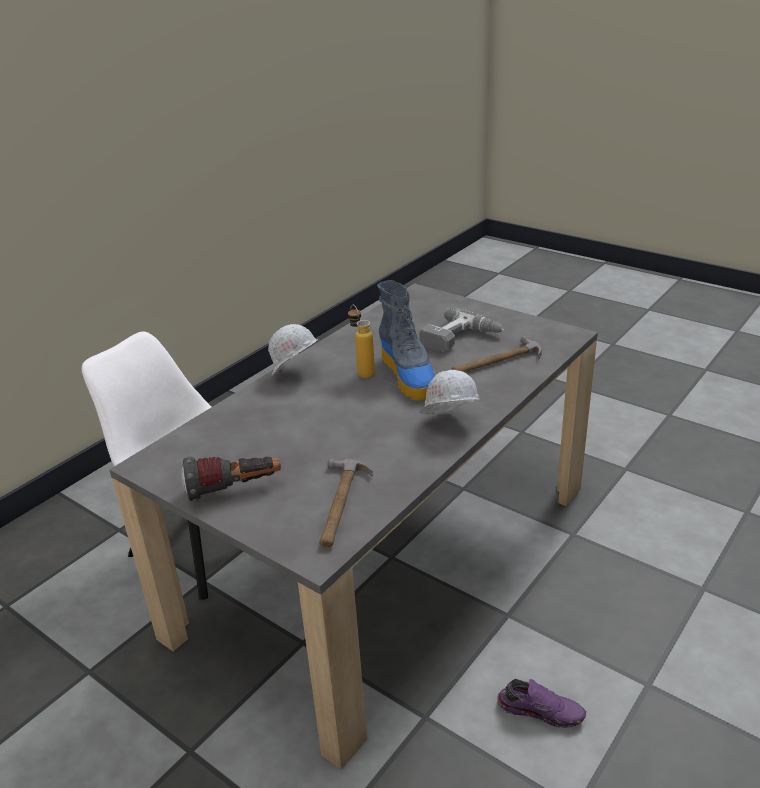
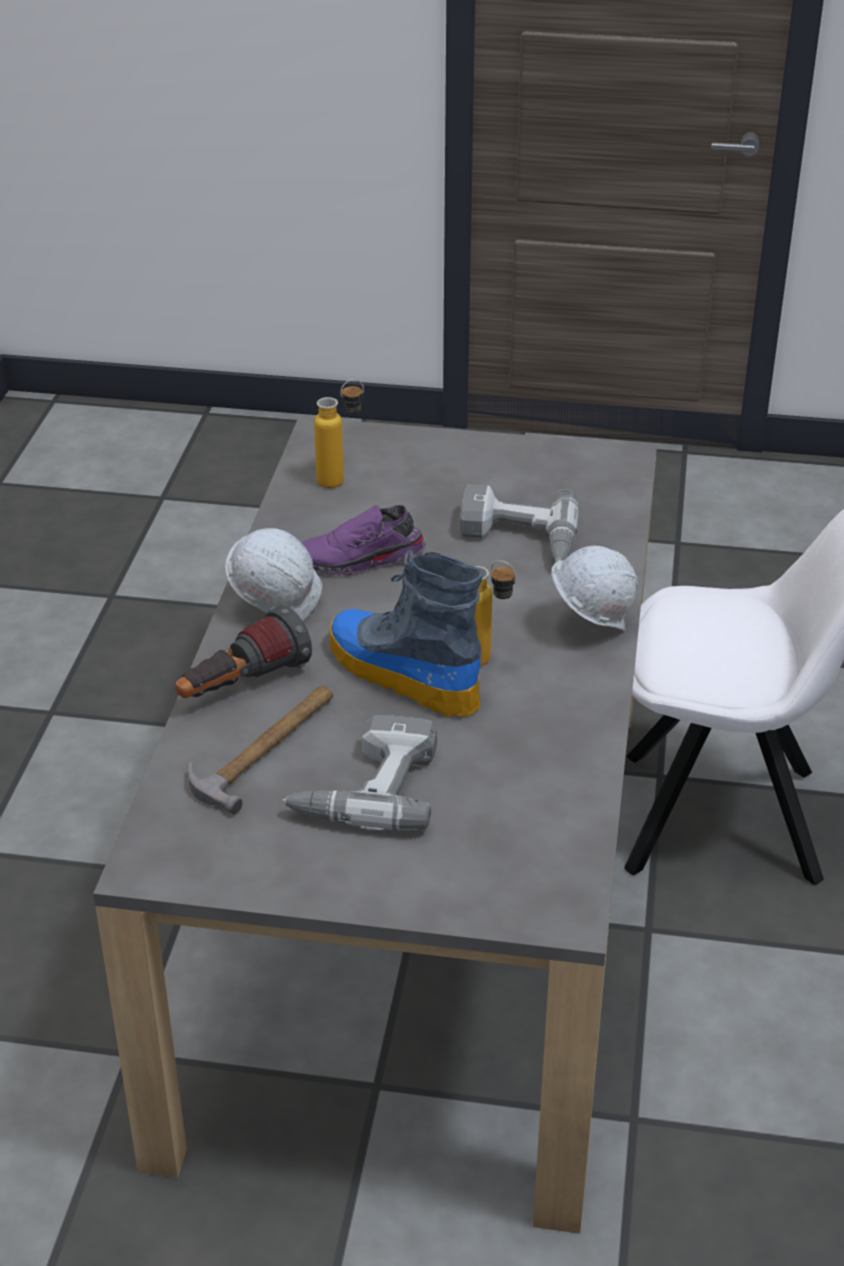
camera: 150 degrees right, 5 degrees up
(234, 489) = (479, 463): flashlight -> flashlight (241, 687)
(275, 428) = (518, 539): none -> power drill
(340, 504) = (341, 480): hammer -> bottle
(540, 709) = (112, 782): purple shoe -> purple shoe (361, 560)

